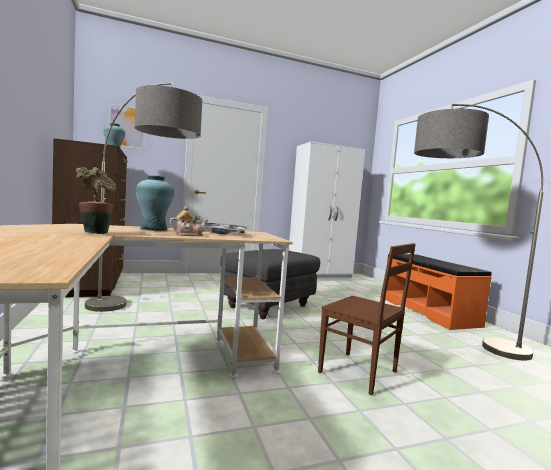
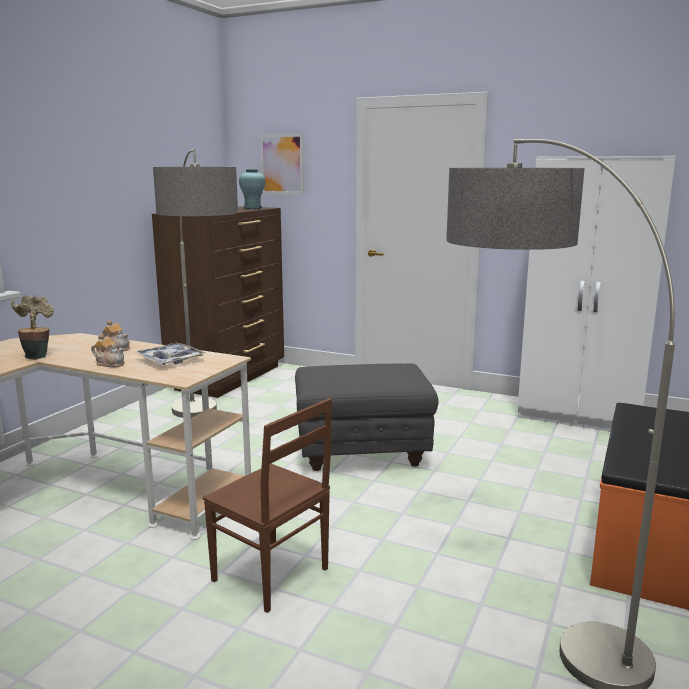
camera: 45 degrees right, 10 degrees up
(154, 229) = (117, 348): turquoise vase -> teapot
(358, 373) = (270, 576): brown chair -> brown chair turned 45 degrees counterclockwise

